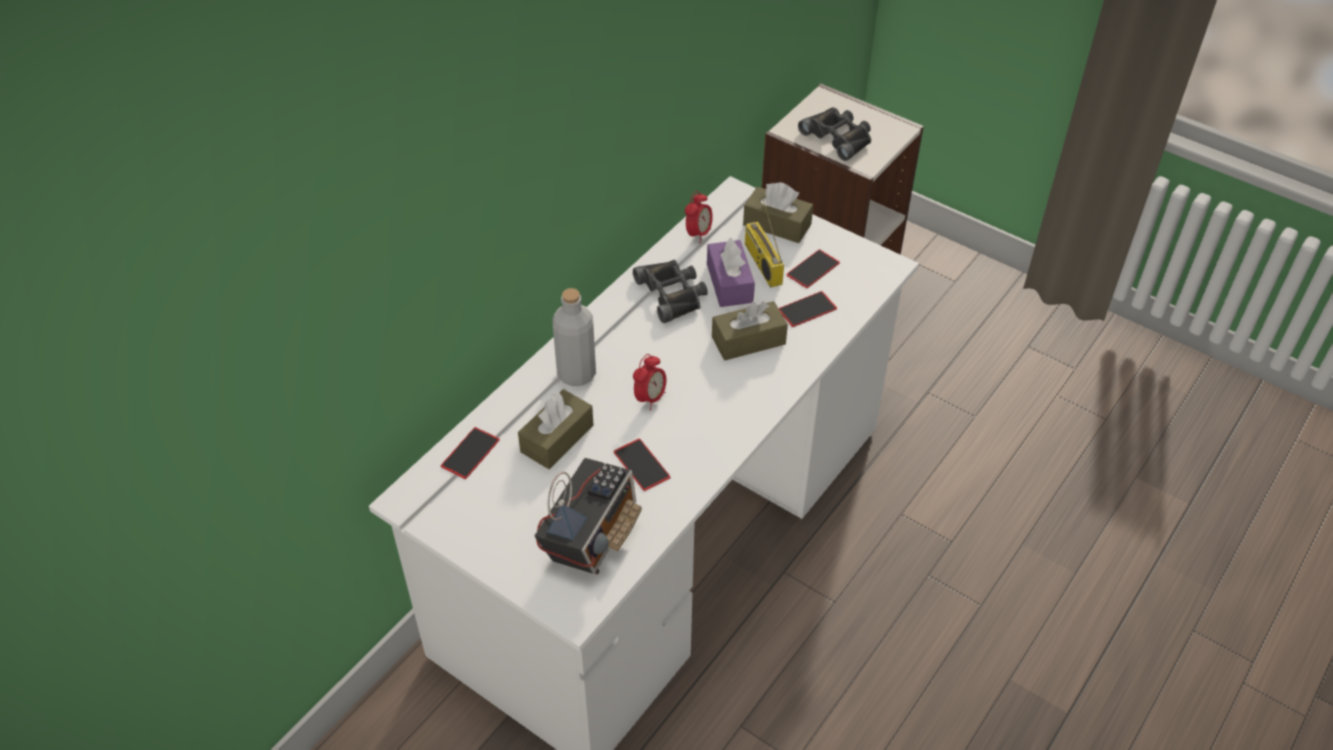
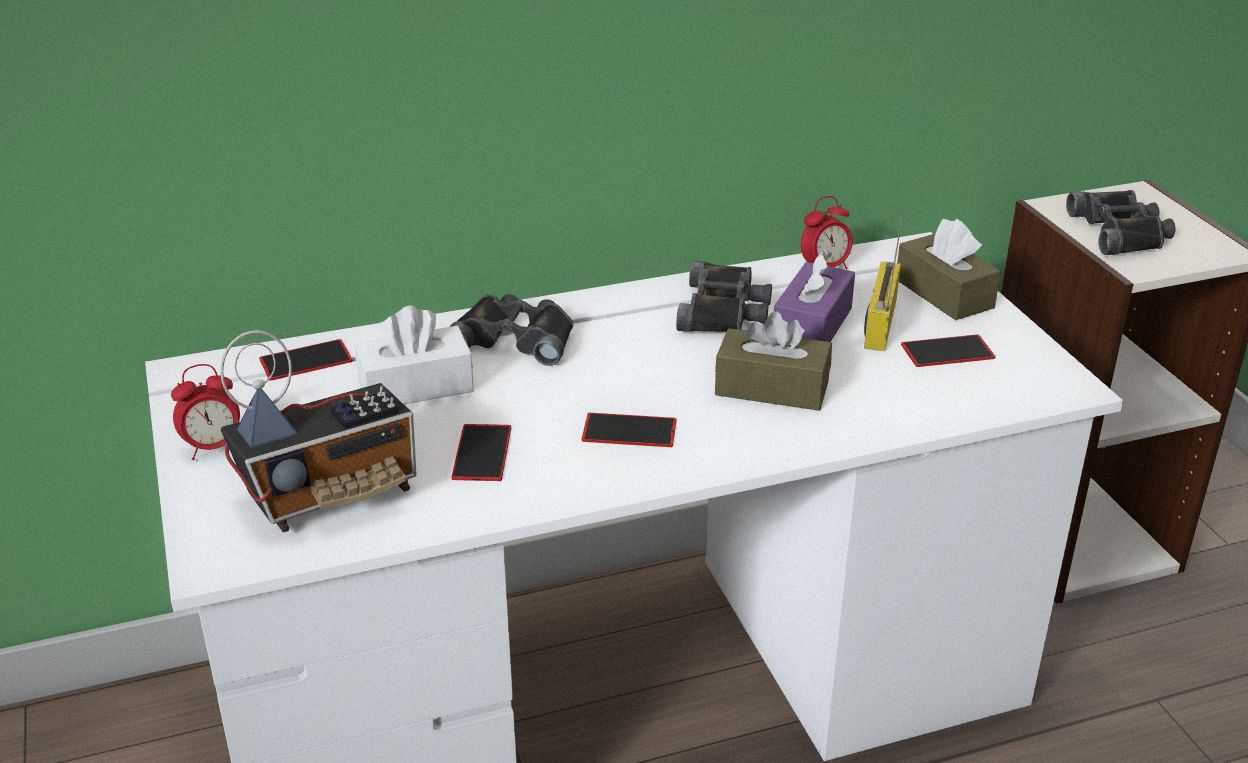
camera: 35 degrees right, 15 degrees down
(557, 438) = (416, 387): brown tissue box -> white tissue box
(576, 373) = (515, 338): grey bottle -> black binoculars
(650, 398) = (574, 394): alarm clock -> alarm clock (213, 448)
(807, 309) = (892, 387): phone -> phone (629, 430)

